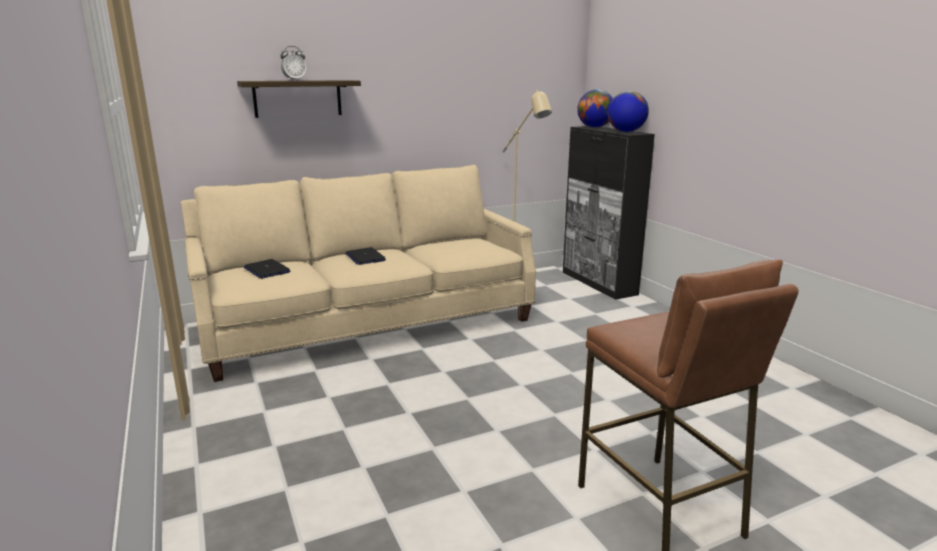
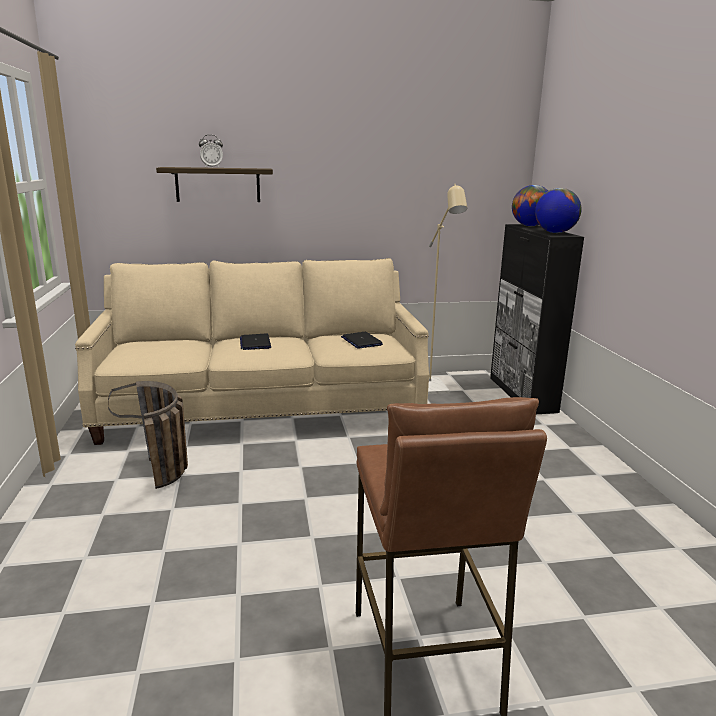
camera: 15 degrees right, 0 degrees up
(266, 270) = (158, 346): laptop -> laptop (361, 341)
(315, 402) = (164, 478): none -> basket

